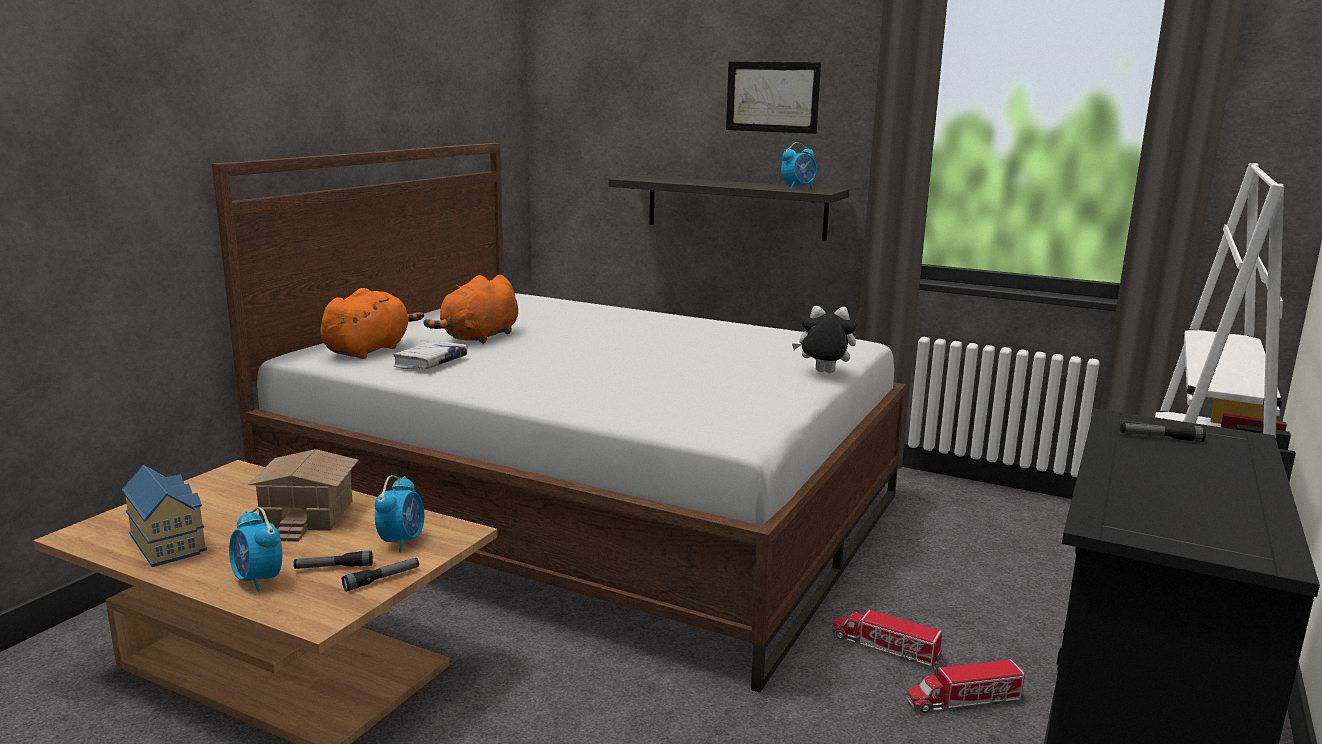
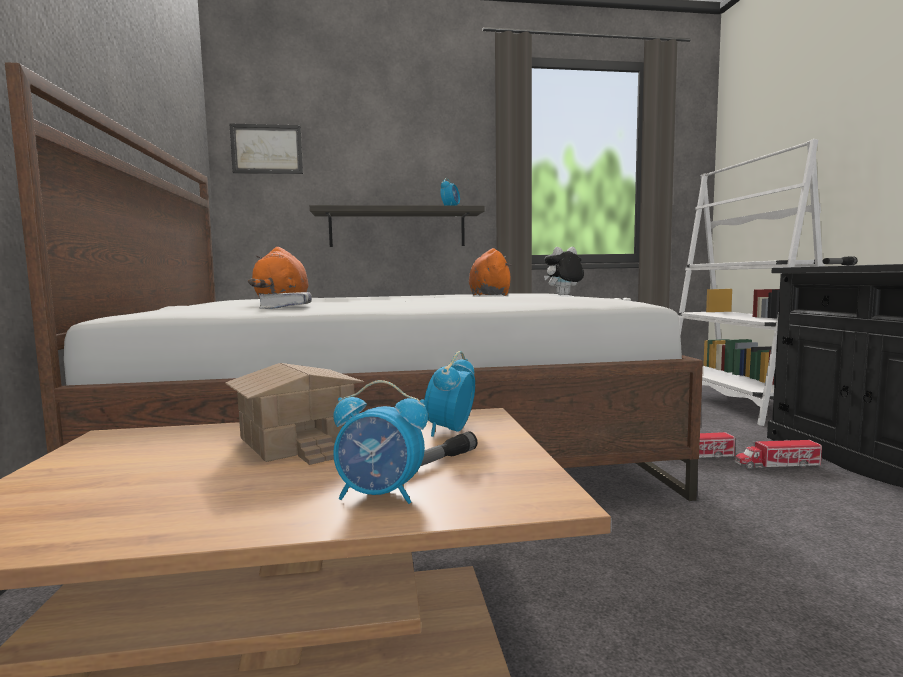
camera: 35 degrees left, 10 degrees down
(170, 542) = (147, 505): toy house -> none
(369, 350) = (197, 310): orange plush toy -> orange plush toy (489, 295)
(382, 579) = (512, 454): flashlight -> none
(402, 541) = (450, 431): alarm clock -> alarm clock turned 135 degrees counterclockwise
(772, 97) = (419, 152): picture -> picture (267, 149)
(964, 700) = (777, 465): toy truck -> toy truck turned 45 degrees clockwise

